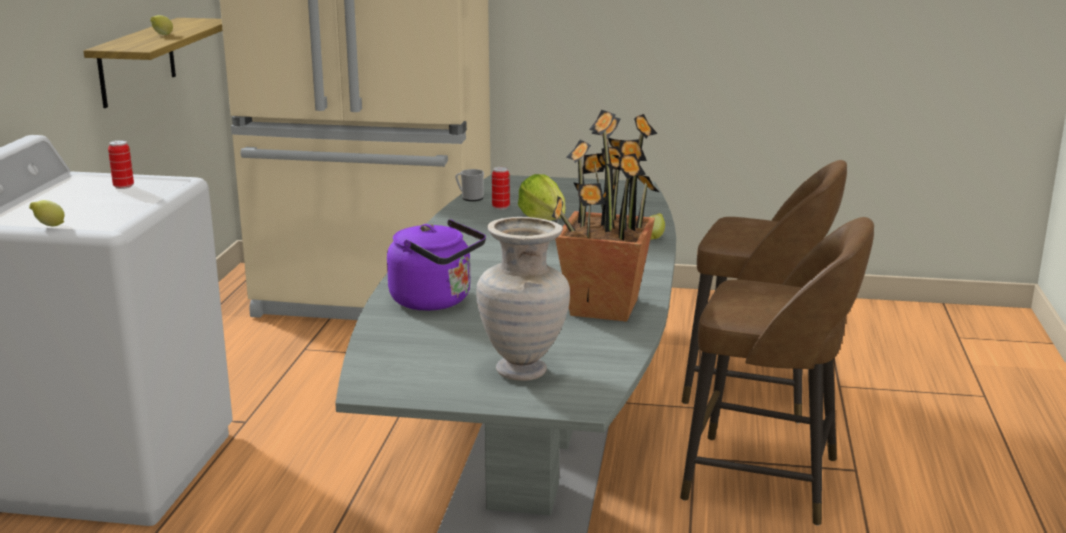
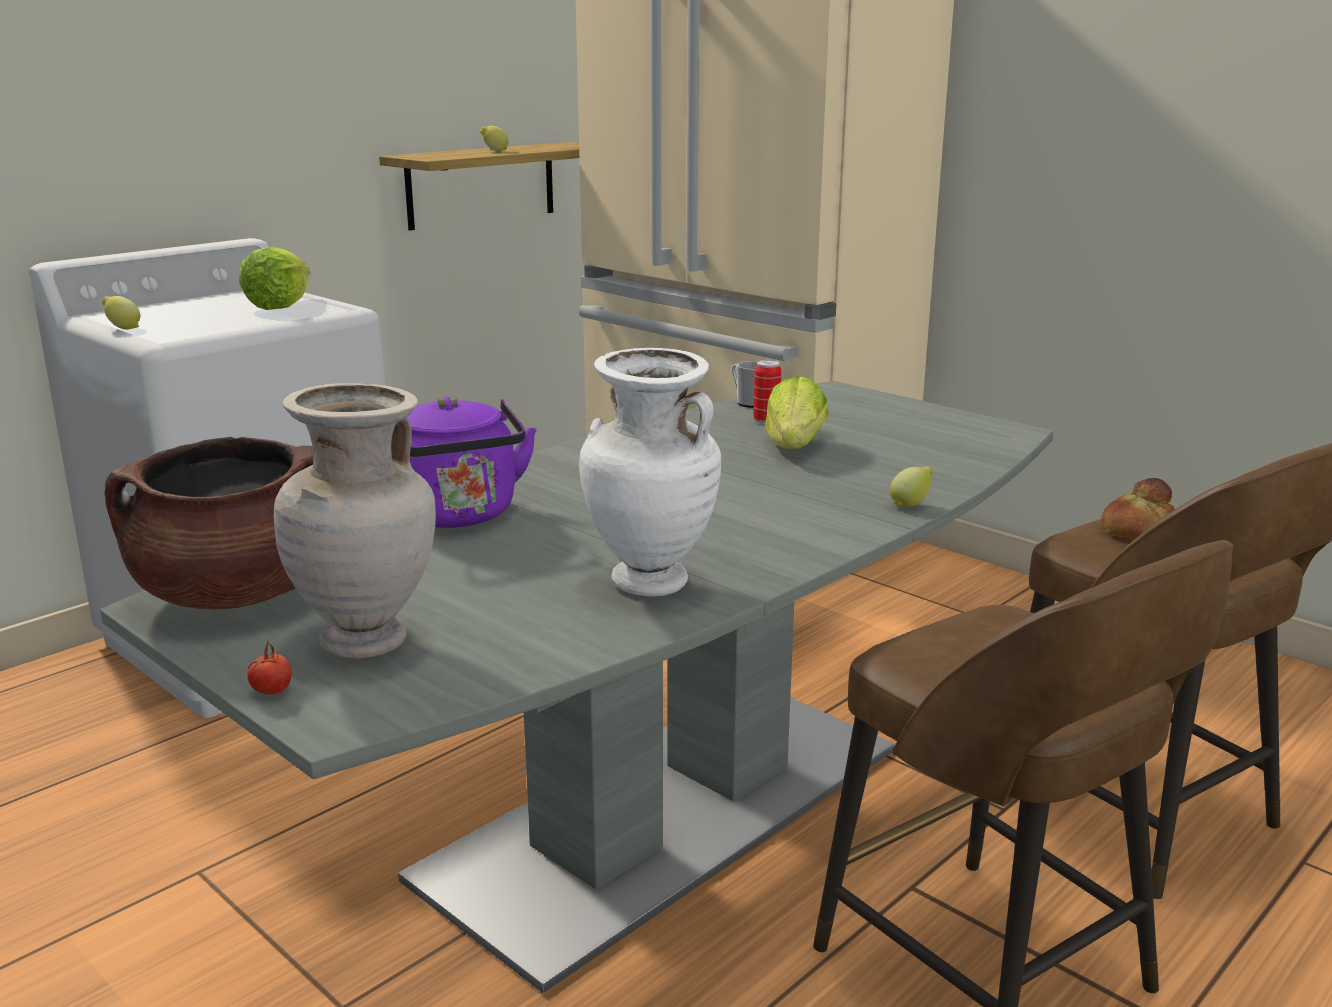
camera: 35 degrees right, 0 degrees up
(123, 186) = (280, 305): can -> lettuce
(402, 372) = (239, 594): none -> brown cooking pot
(524, 404) = (271, 691): none -> tomato
(603, 307) = (649, 584): potted plant -> white vase
(743, 229) = (1138, 532): none -> bread

